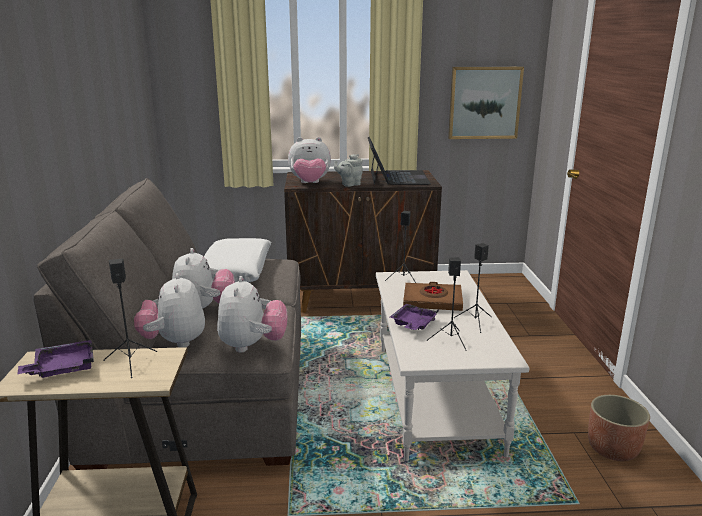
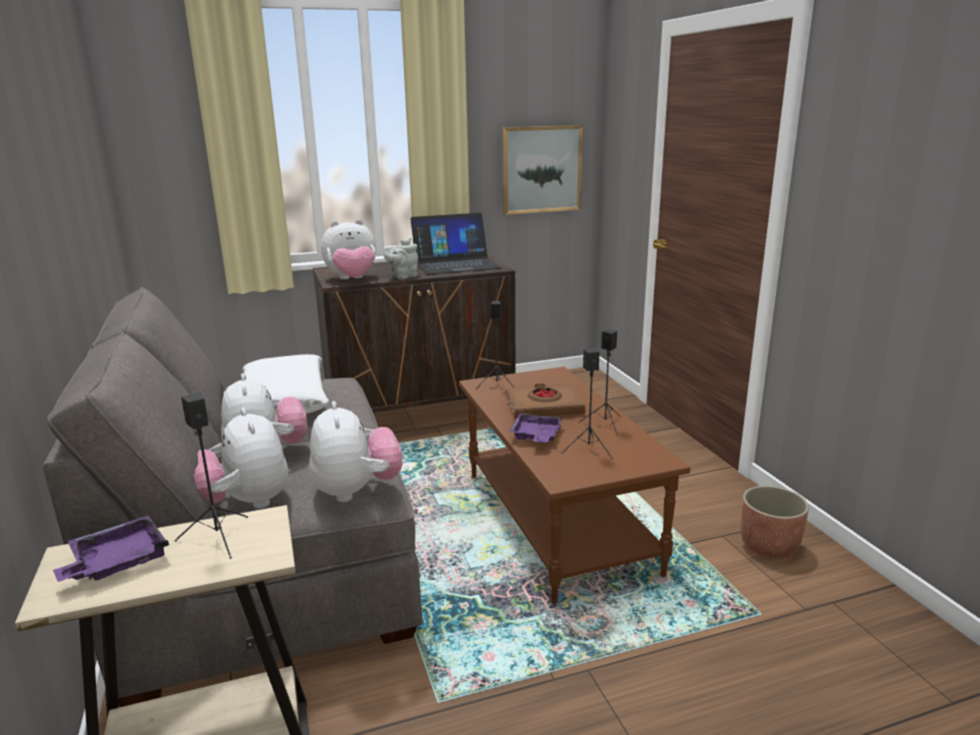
camera: 15 degrees left, 0 degrees up
(397, 177) = (455, 264): laptop -> laptop turned 90 degrees clockwise
(433, 396) = (555, 521): white coffee table -> brown coffee table

